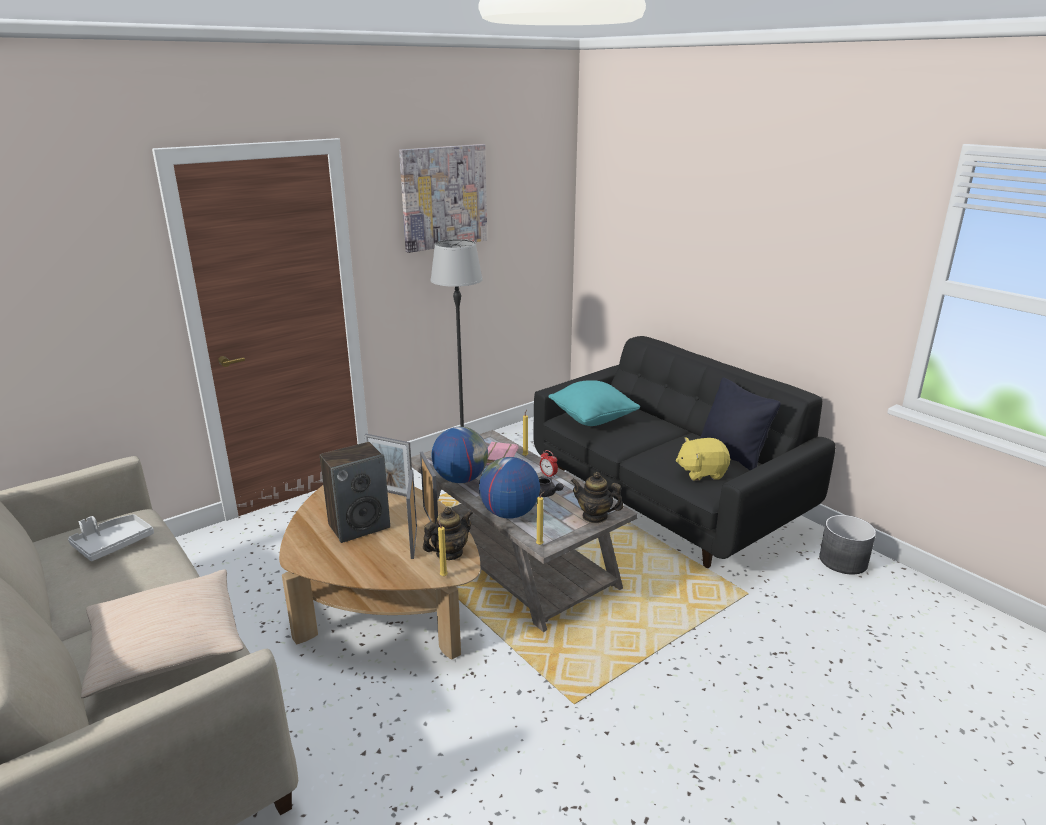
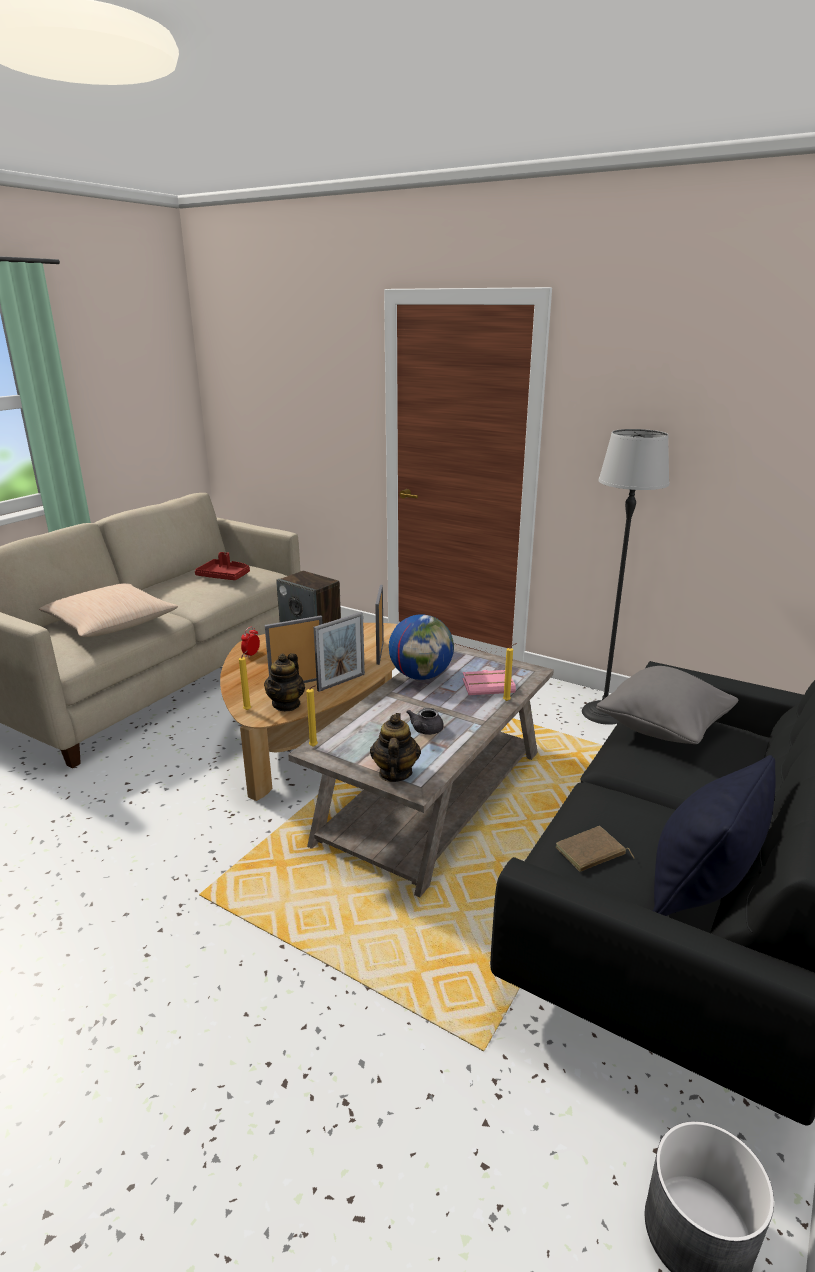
camera: 70 degrees right, 0 degrees up
(113, 544) = (224, 576): grey tray -> red tray
(444, 197) = (679, 375): picture -> none
(449, 553) = (286, 704): teapot -> teapot turned 75 degrees clockwise
(509, 513) = (367, 716): globe -> none
(548, 475) = (472, 724): alarm clock -> alarm clock (251, 654)
(592, 419) = (663, 729): turquoise pillow -> grey pillow
(701, 472) = (591, 853): yellow plush toy -> brown book

